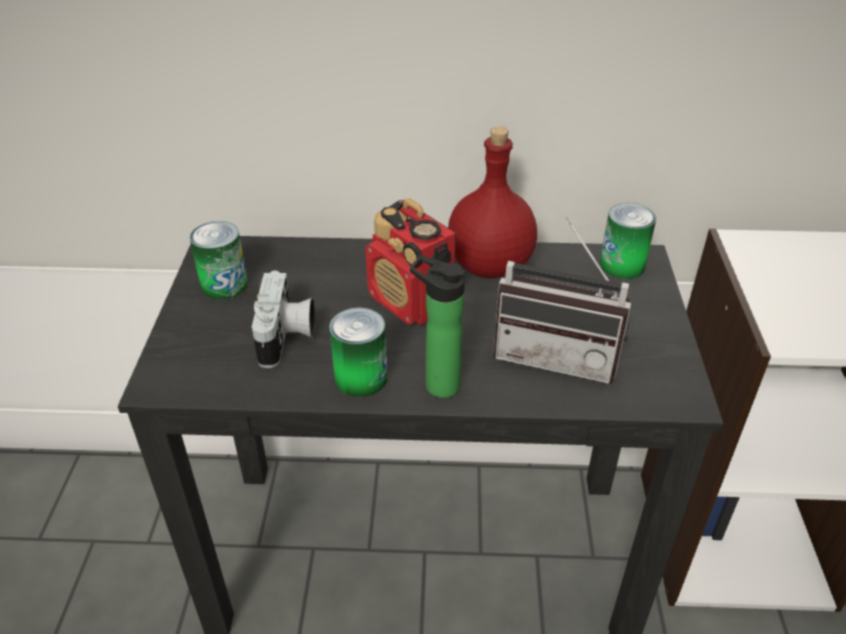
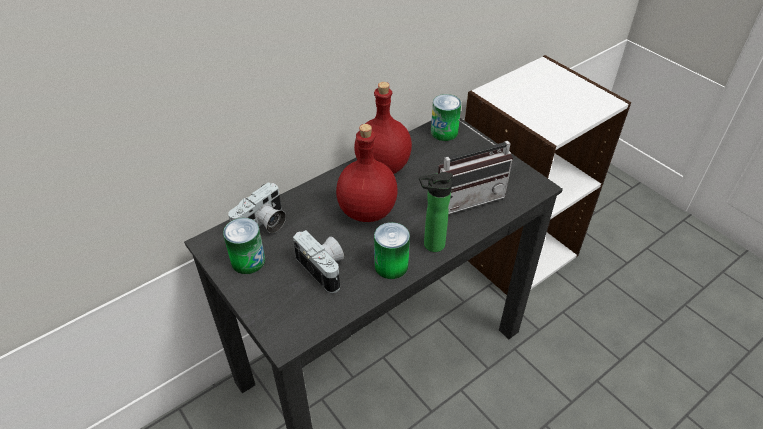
camera: 40 degrees left, 5 degrees up
(282, 258) = (263, 225): none -> camera
(411, 303) = (368, 210): radio -> red bottle

